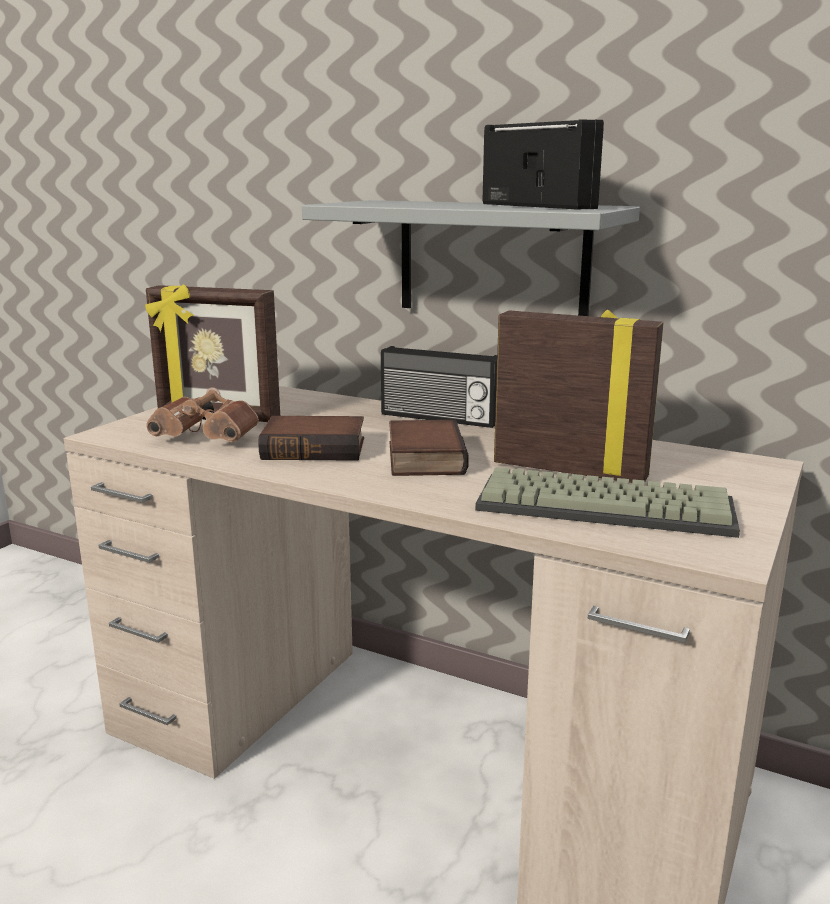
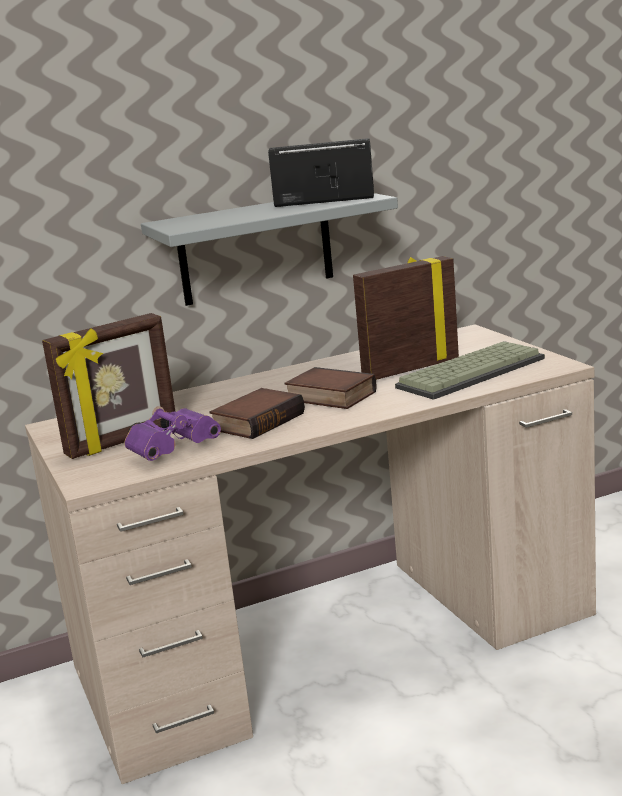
camera: 50 degrees left, 0 degrees up
(210, 439) = (174, 449): brown binoculars -> purple binoculars
(438, 418) = (260, 380): radio -> none

